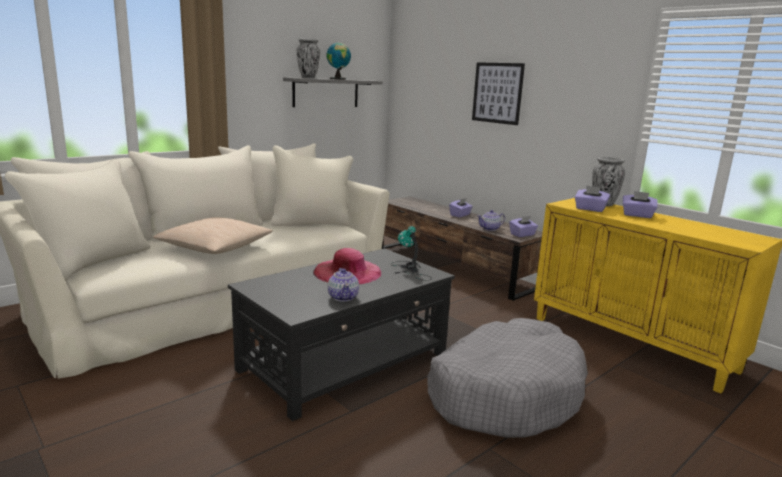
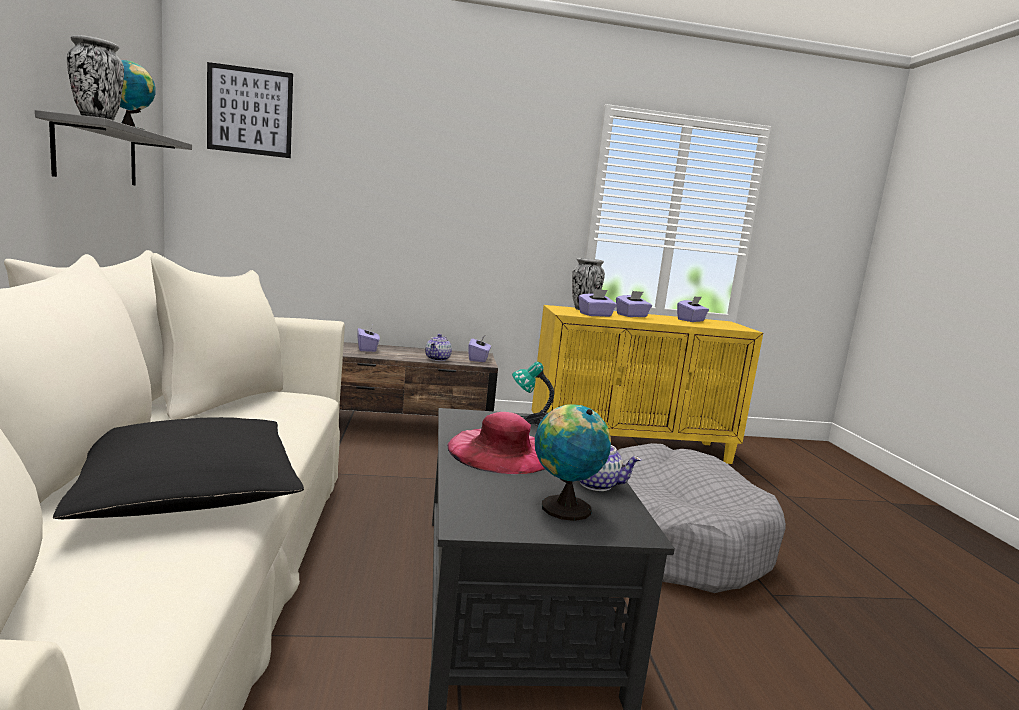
camera: 55 degrees left, 5 degrees down
(215, 247) = (188, 492): beige pillow -> black pillow
(298, 296) = (562, 507): none -> globe
(497, 93) = (399, 179): picture -> picture (250, 111)
(705, 229) = (691, 320): none -> purple tissue box

